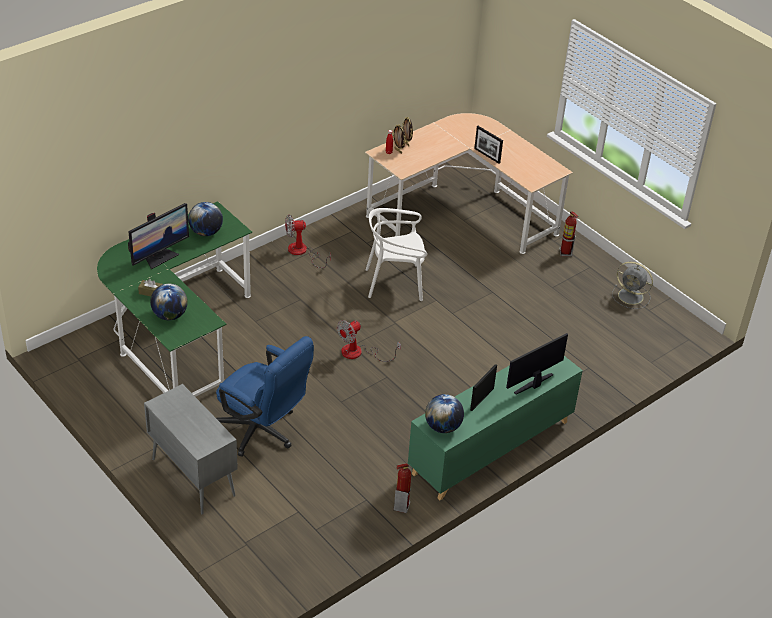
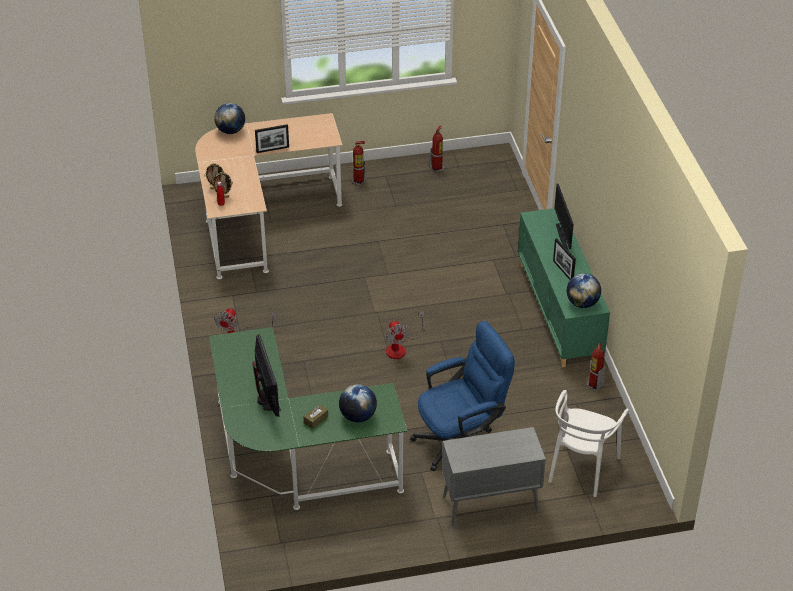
camera: 60 degrees left, 0 degrees up
(206, 232) = (252, 357): globe -> globe (230, 131)
(394, 283) = (324, 294): white chair -> white chair (581, 468)
(631, 296) = (437, 168): grey fan -> fire extinguisher

